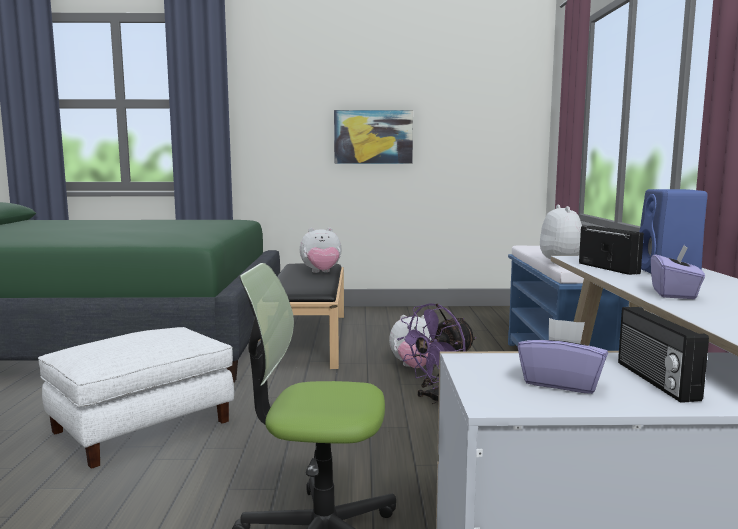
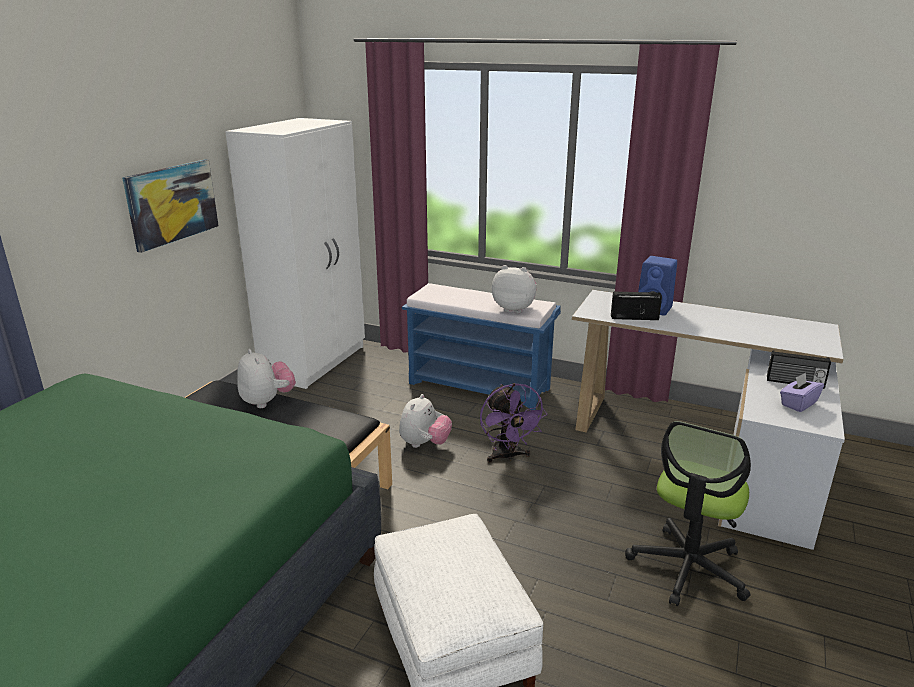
camera: 65 degrees left, 15 degrees up
(321, 273) = (267, 401): plush toy -> plush toy turned 45 degrees counterclockwise
(486, 313) = (315, 361): none -> white wardrobe
(674, 294) = (717, 329): purple tissue box -> none

